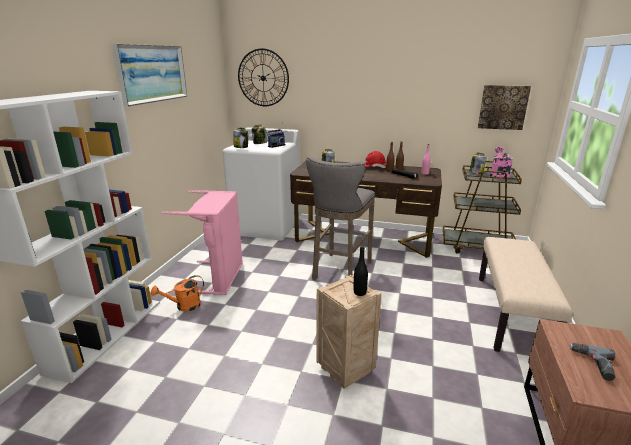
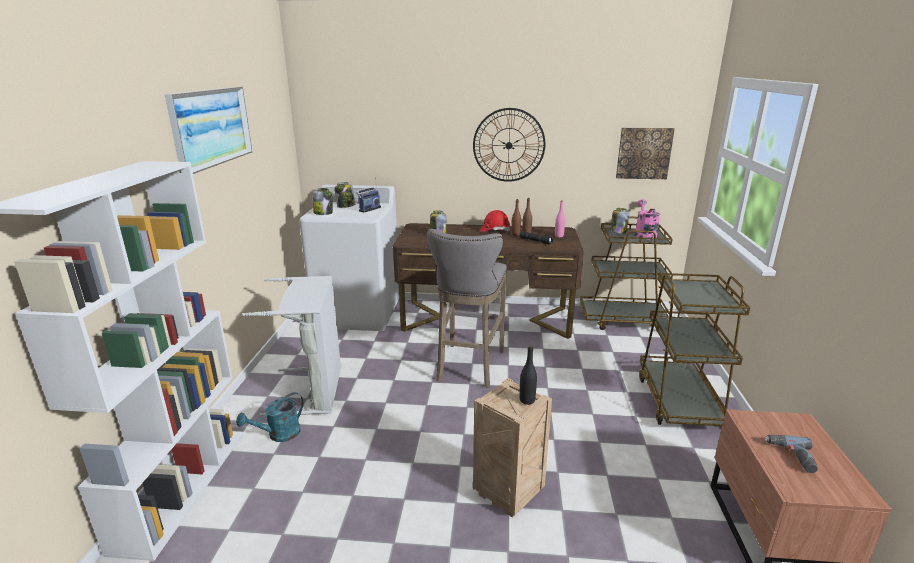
camera: 10 degrees left, 0 degrees up
(184, 306) = (279, 435): orange watering can -> turquoise watering can
(218, 278) = (314, 391): pink laundry basket -> grey laundry basket
(263, 78) = (344, 120): wall clock -> wall clock (508, 145)
(511, 314) = (679, 401): beige bench -> brown cart

